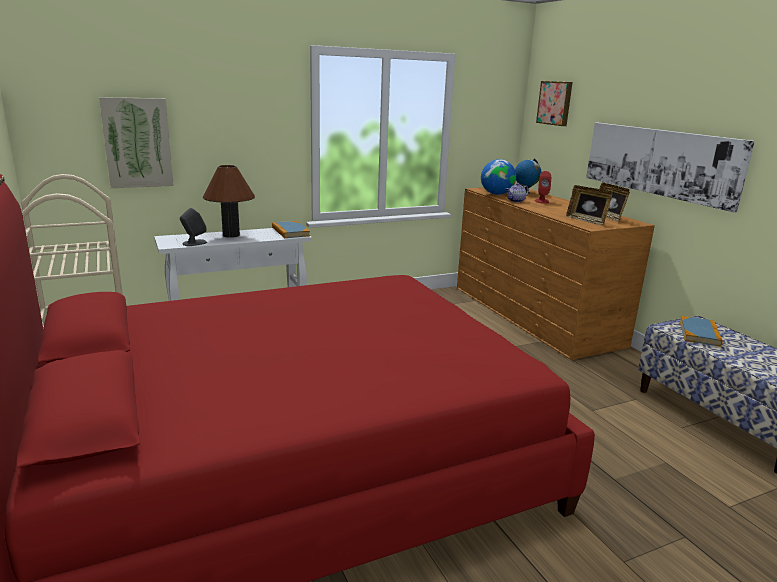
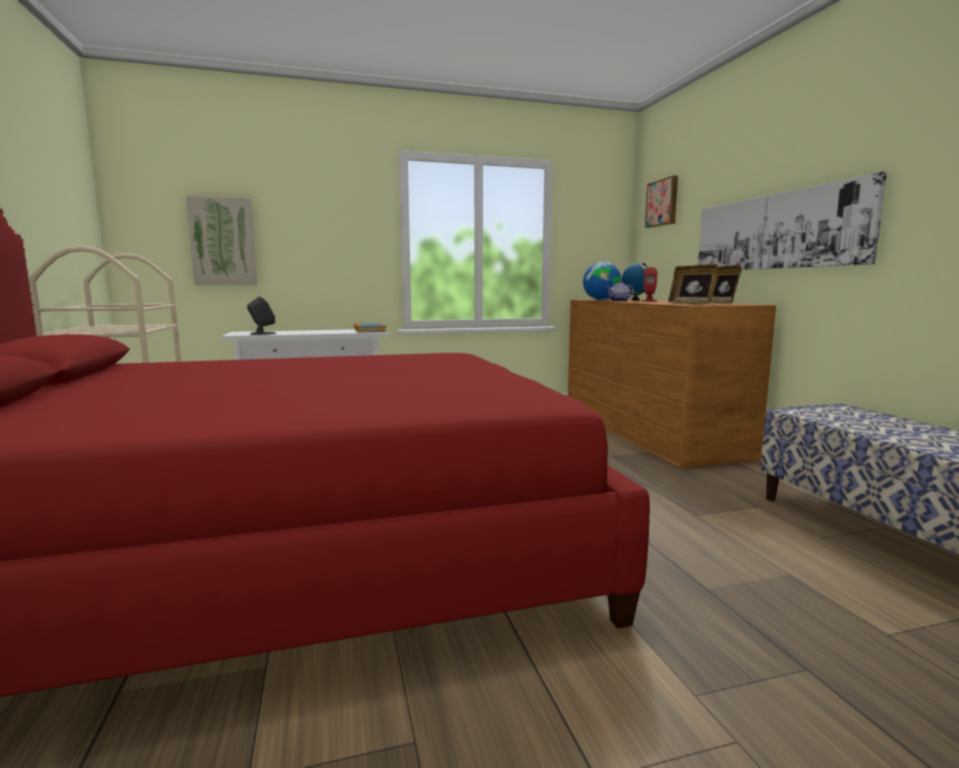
camera: 10 degrees right, 10 degrees down
(231, 235) = (307, 331): brown table lamp -> none
(699, 333) = (837, 415): book -> none

